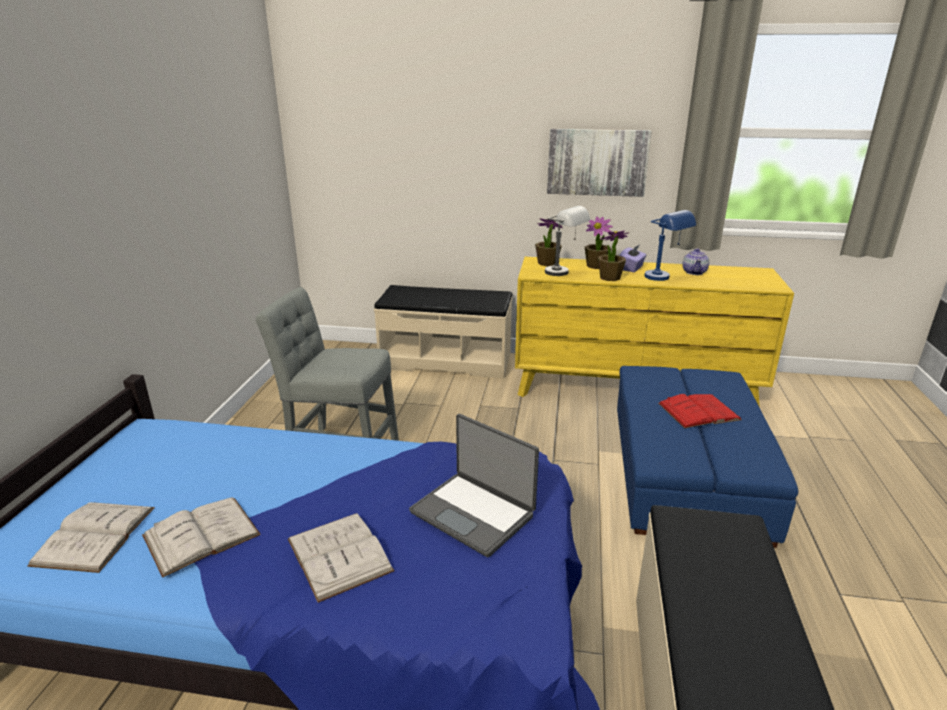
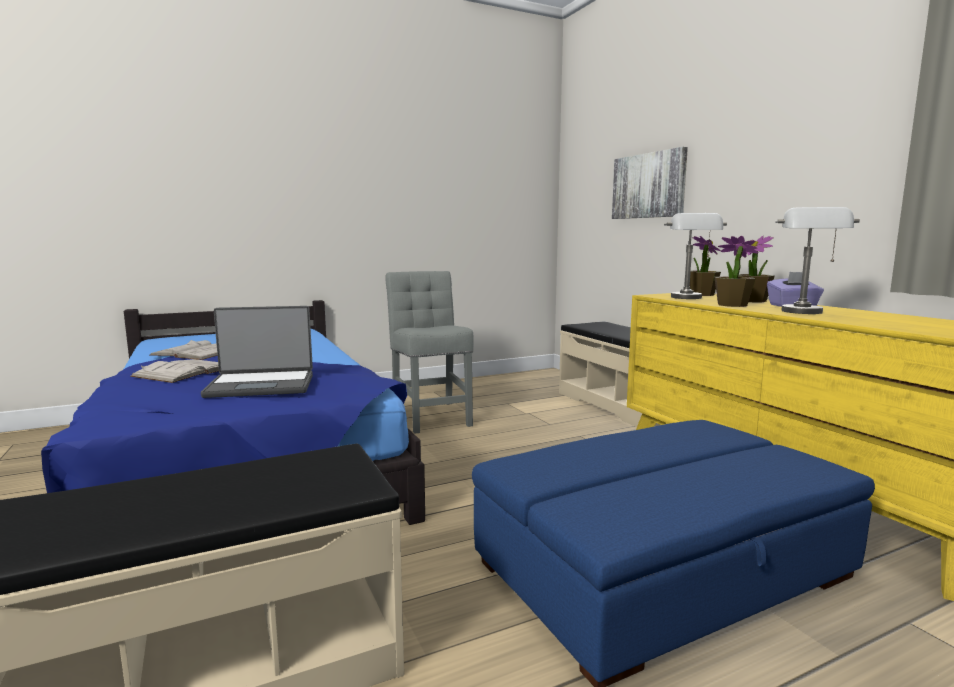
camera: 55 degrees right, 15 degrees down
(94, 535) = (185, 343): white book -> none
(474, 513) = (261, 385): laptop -> laptop turned 105 degrees counterclockwise
(597, 162) = (804, 176): picture -> picture (648, 186)
(664, 279) = (806, 313): blue table lamp -> grey table lamp
(694, 272) = (883, 317): teapot -> none
(699, 411) = (668, 463): red book -> none

